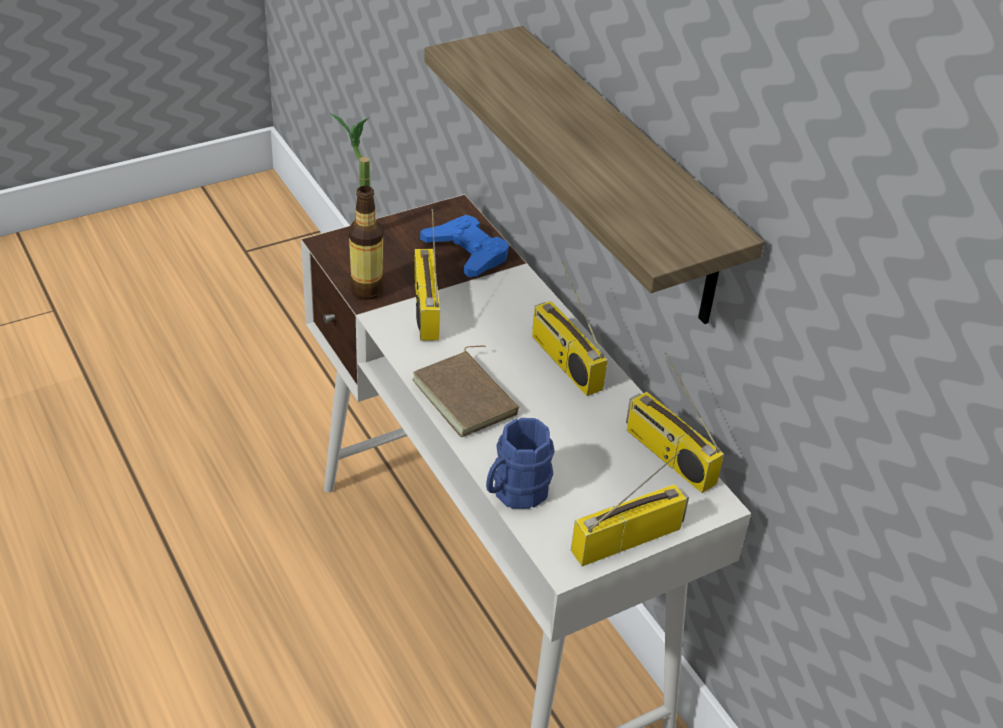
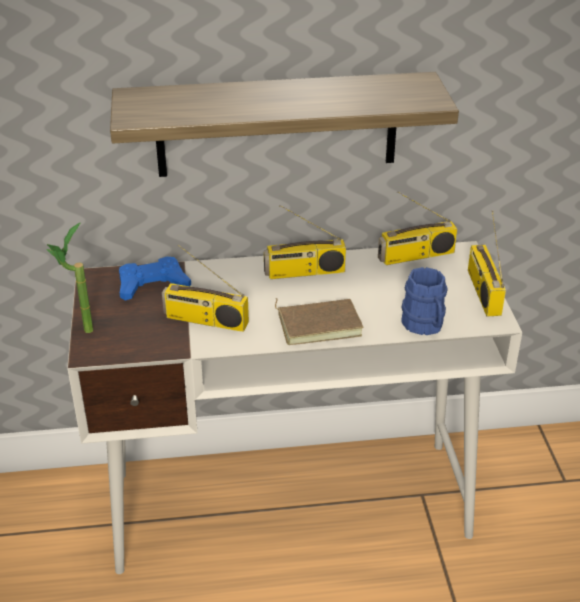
camera: 65 degrees left, 5 degrees down
(366, 290) = (164, 345): bottle -> none

